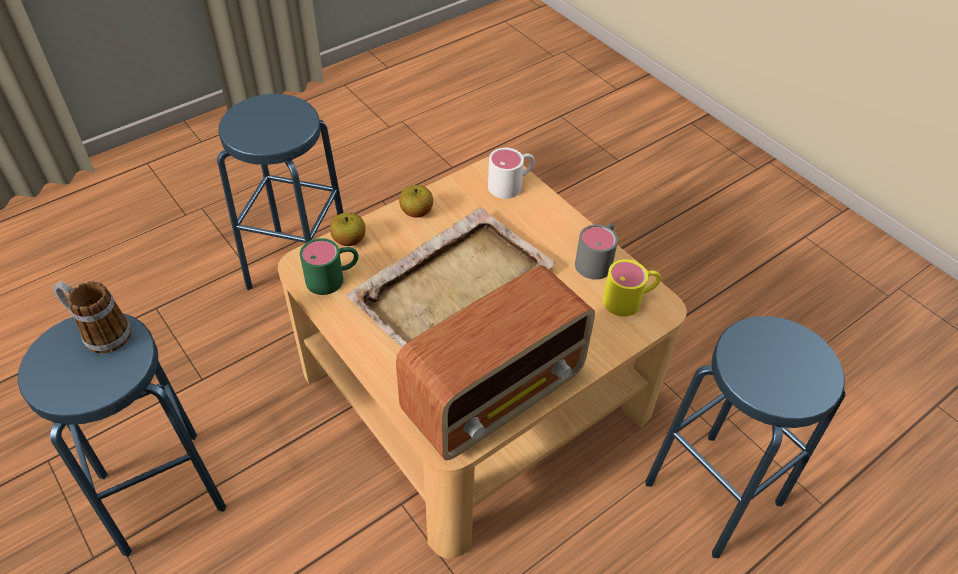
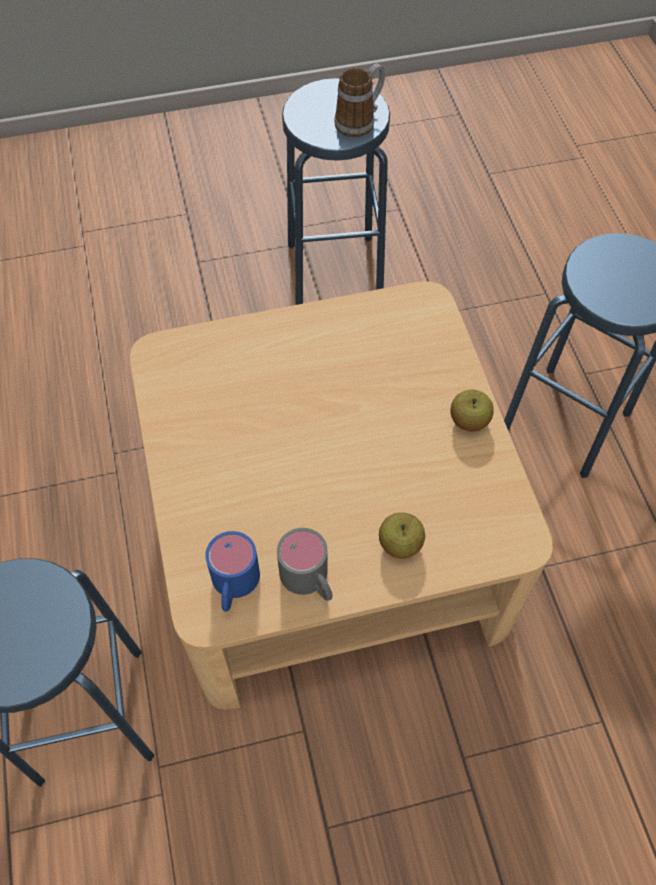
camera: 115 degrees right, 10 degrees up
(333, 277) = (397, 320): green mug -> none
(349, 240) = (447, 347): apple -> apple (400, 544)
(455, 286) = (338, 419): beige tray -> none
(496, 395) = (185, 404): radio -> none
(511, 184) = (483, 542): white mug -> none
(630, 299) = (233, 586): yellow mug -> blue mug

